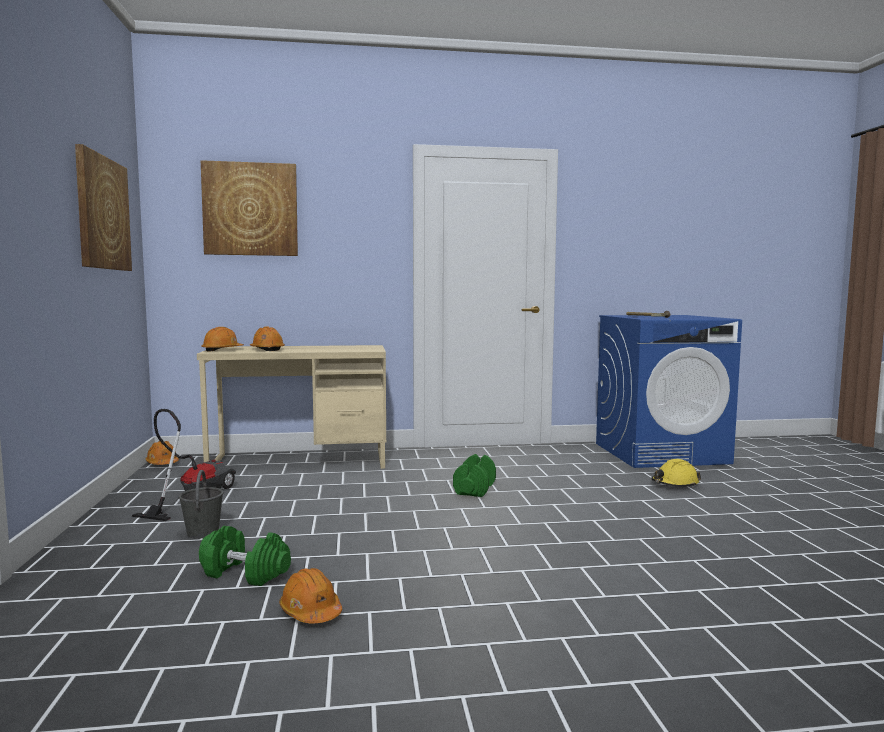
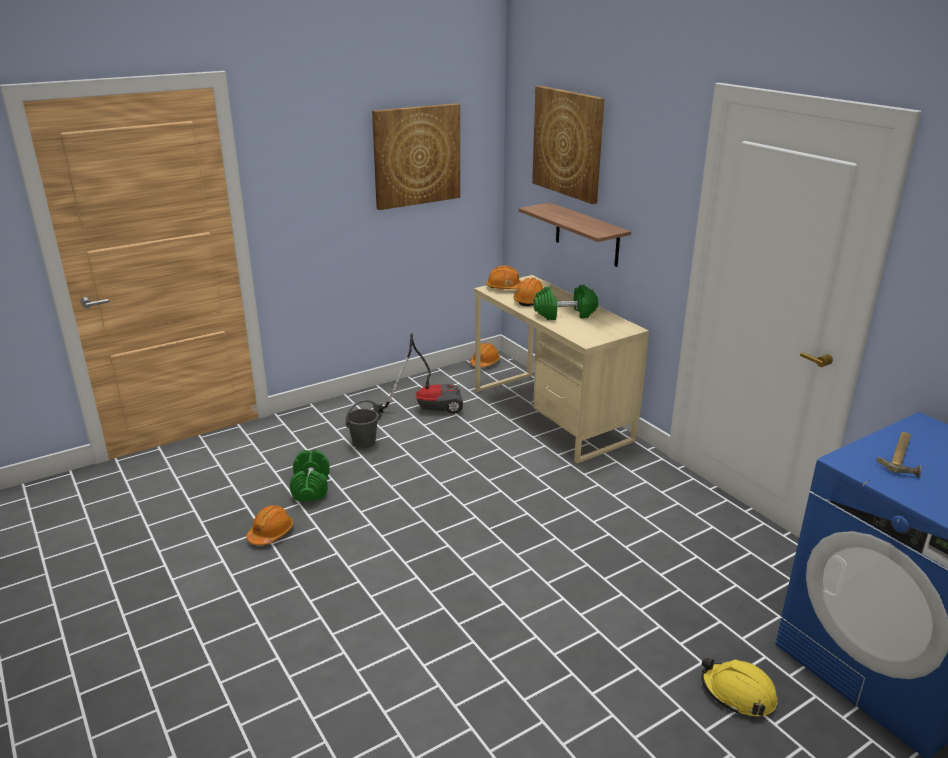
camera: 65 degrees right, 20 degrees up
(287, 287) = (587, 235): none -> shelf
(474, 488) = (565, 534): green dumbbell -> green dumbbell (565, 314)

